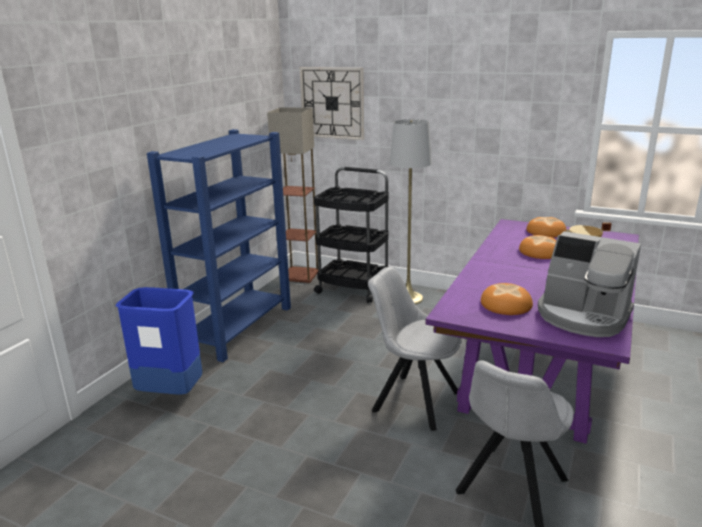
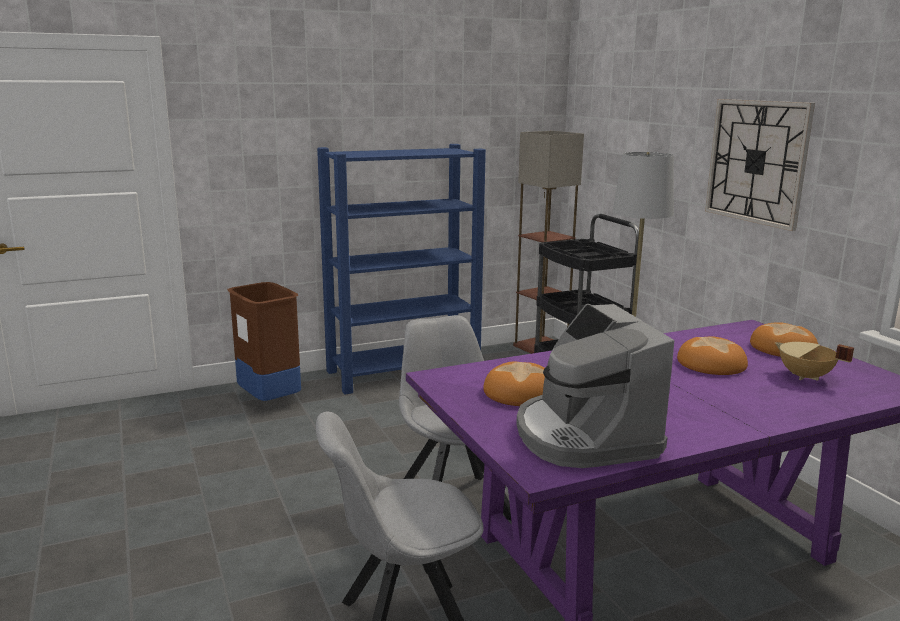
camera: 40 degrees right, 5 degrees down
(171, 392) = (270, 400): blue trash can -> brown trash can
(332, 103) = (604, 129): wall clock -> wall clock (757, 161)

